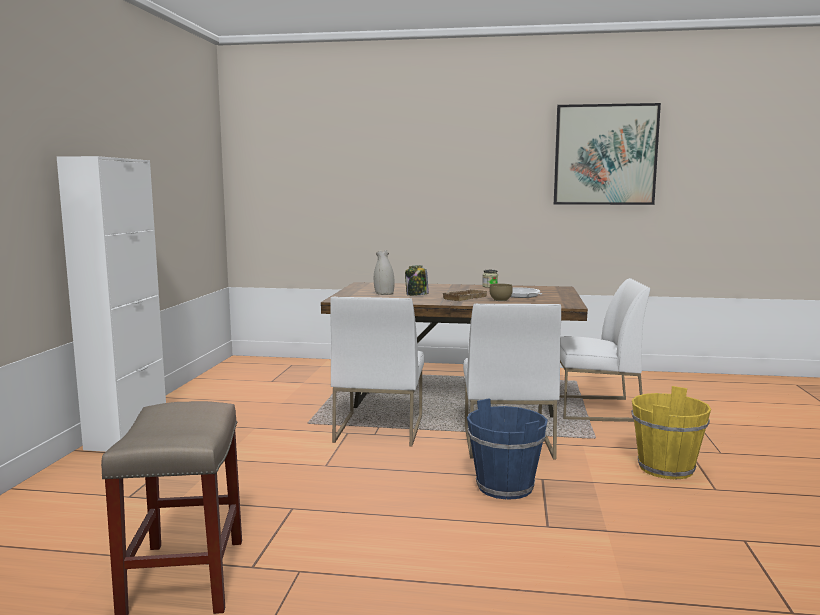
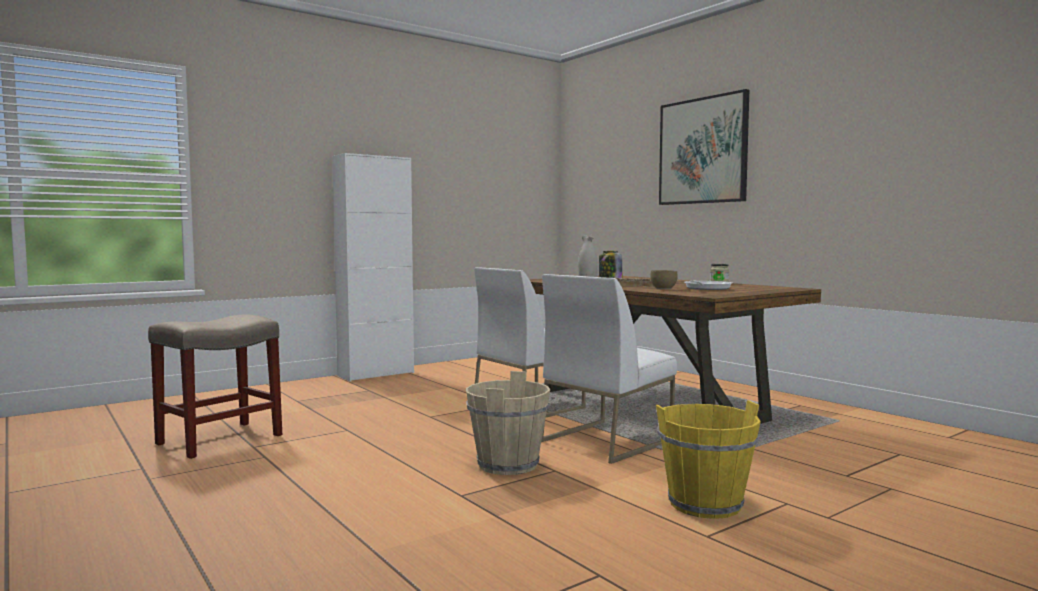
camera: 45 degrees right, 5 degrees down
(505, 487) = (508, 465): blue bucket -> beige bucket
(595, 409) = (784, 445): white chair -> none
(605, 155) = (922, 116): picture -> picture (703, 151)

